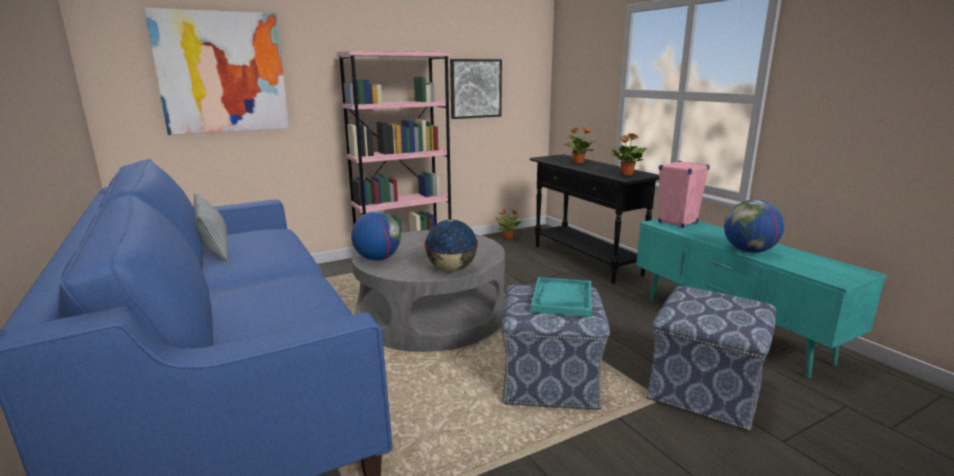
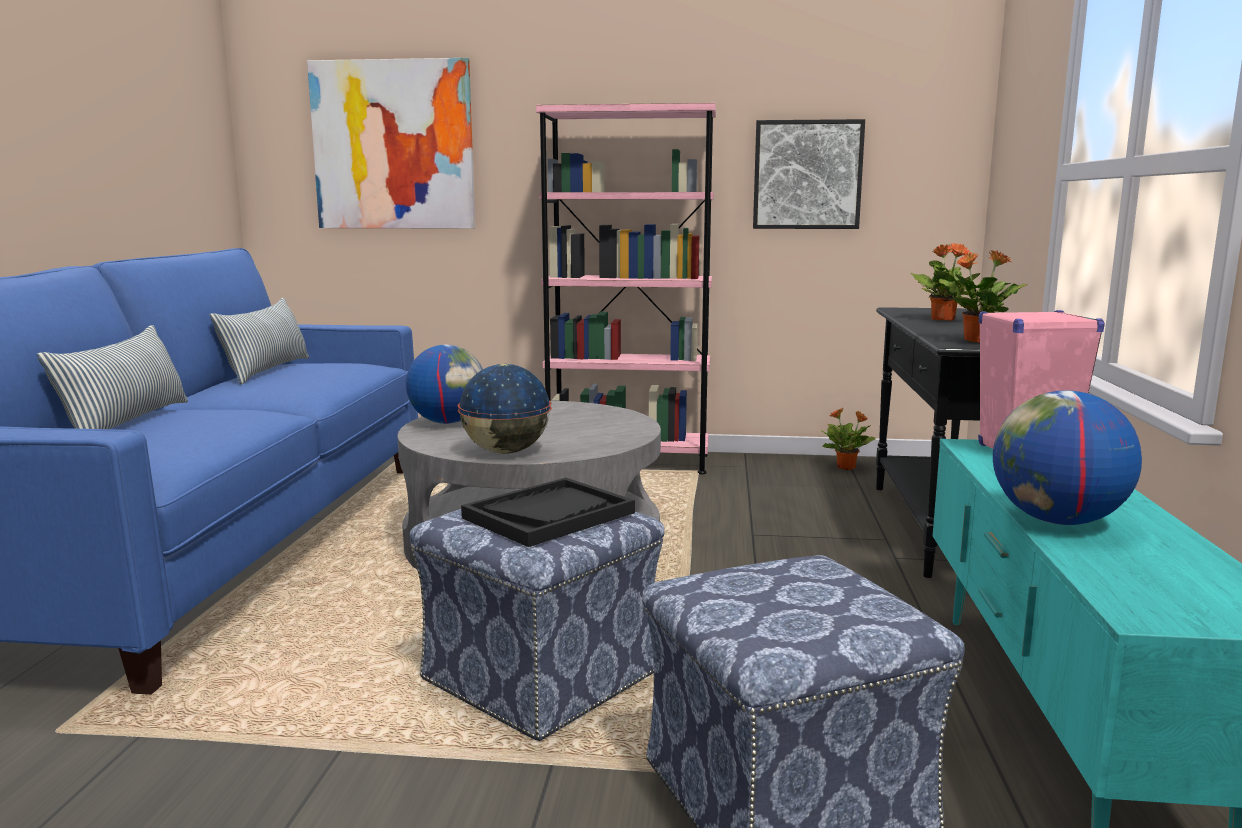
camera: 35 degrees right, 5 degrees down
(227, 309) = (127, 422): none -> pillow
(562, 298) = (549, 515): turquoise tray -> black tray

